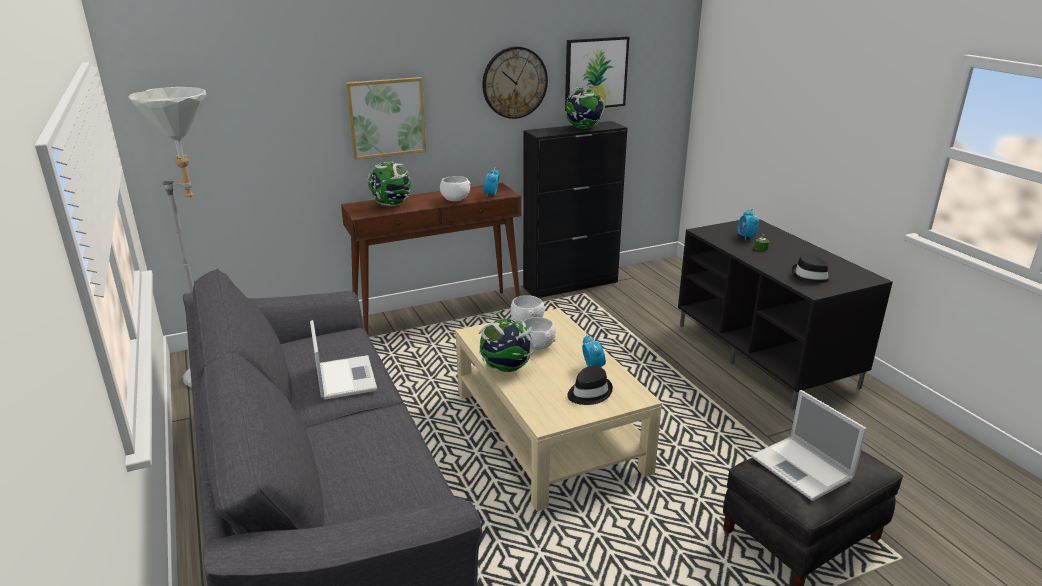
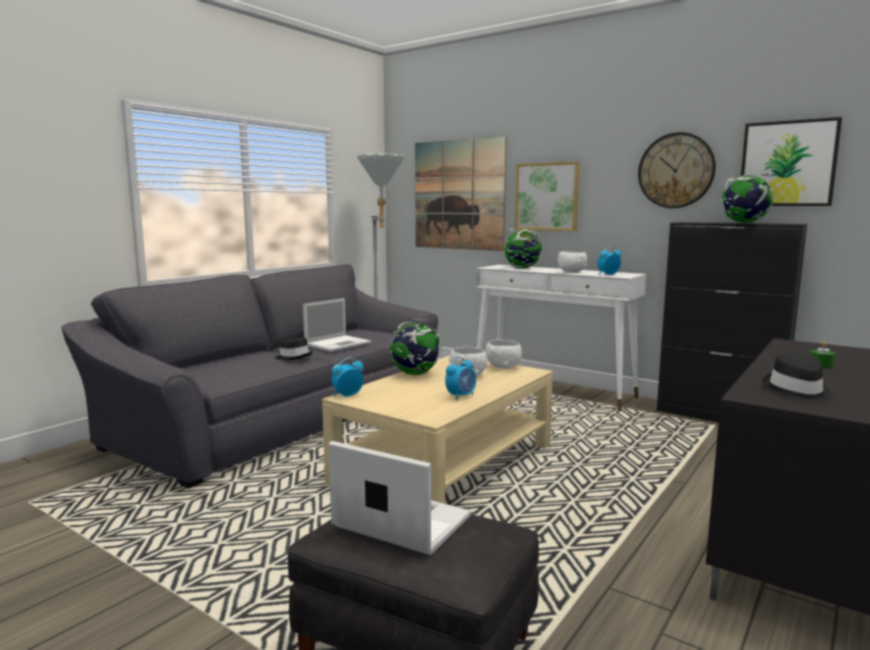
camera: 60 degrees right, 15 degrees down
(260, 126) = (458, 195): none -> picture
(439, 316) = (553, 390): brown console table -> white console table
(589, 392) = (414, 401): black hat -> black hat (293, 357)
(746, 237) = (836, 357): alarm clock -> alarm clock (347, 395)
(803, 469) = (399, 521): laptop -> laptop turned 90 degrees clockwise

